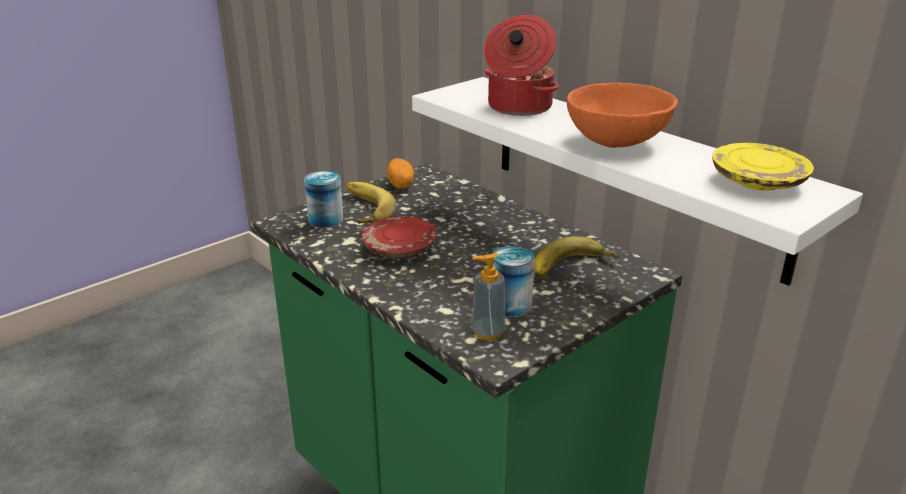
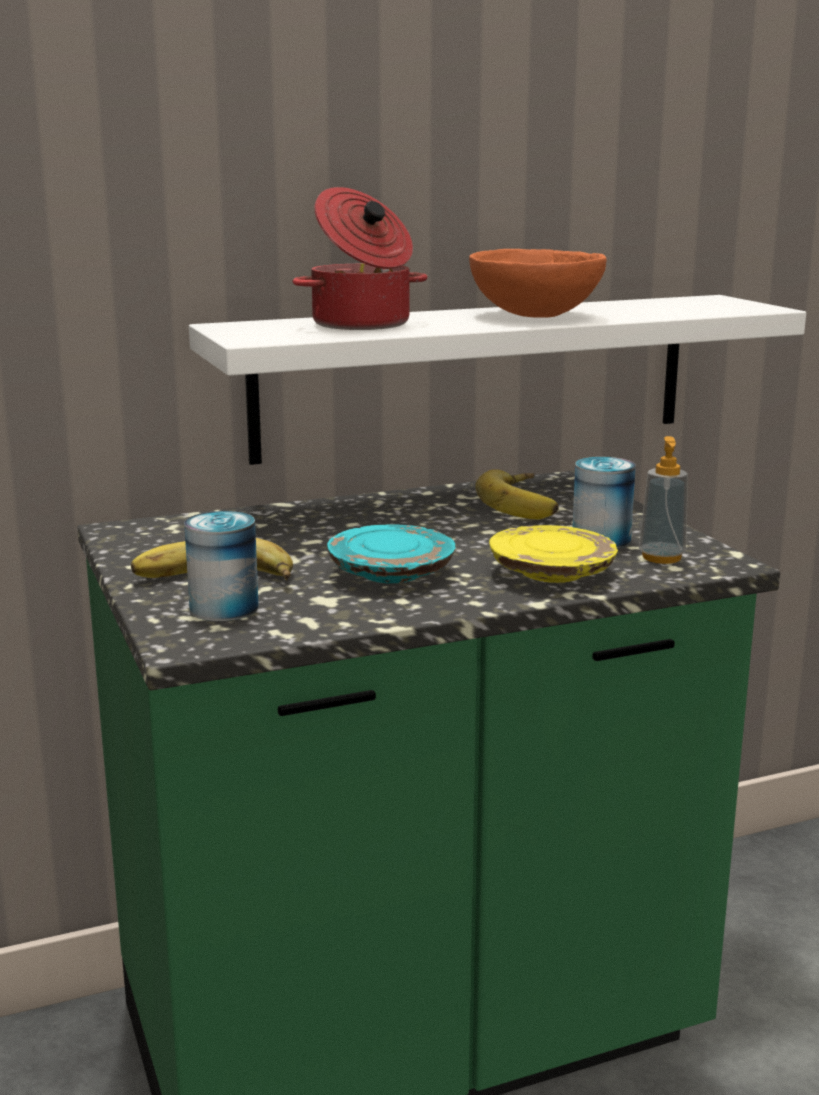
camera: 70 degrees left, 10 degrees down
(400, 184) = (147, 548): potato -> none
(400, 249) = (392, 573): red plate -> turquoise plate
(758, 181) = (681, 304): yellow plate -> yellow plate (552, 572)

